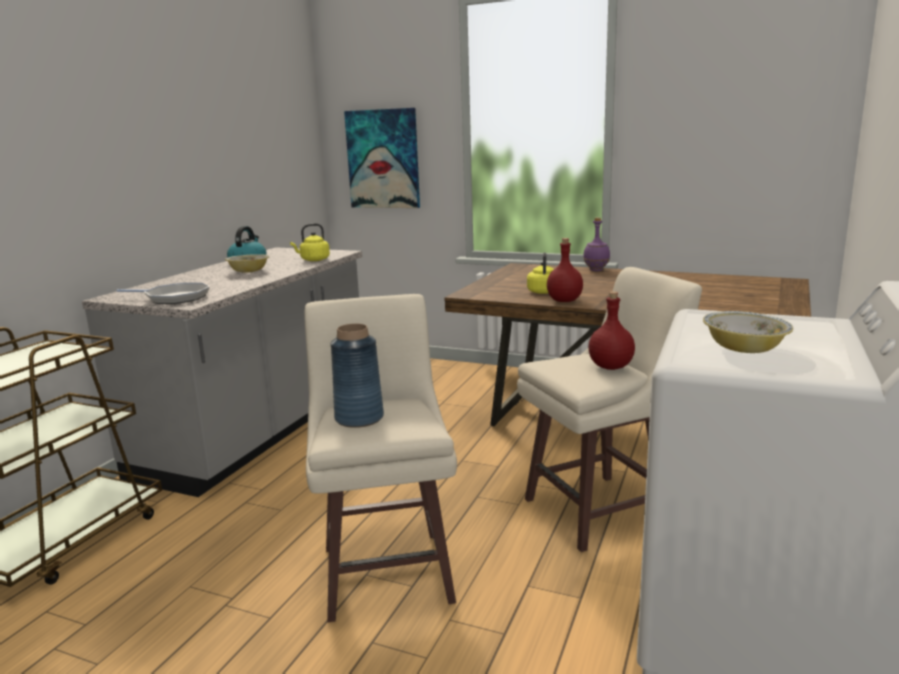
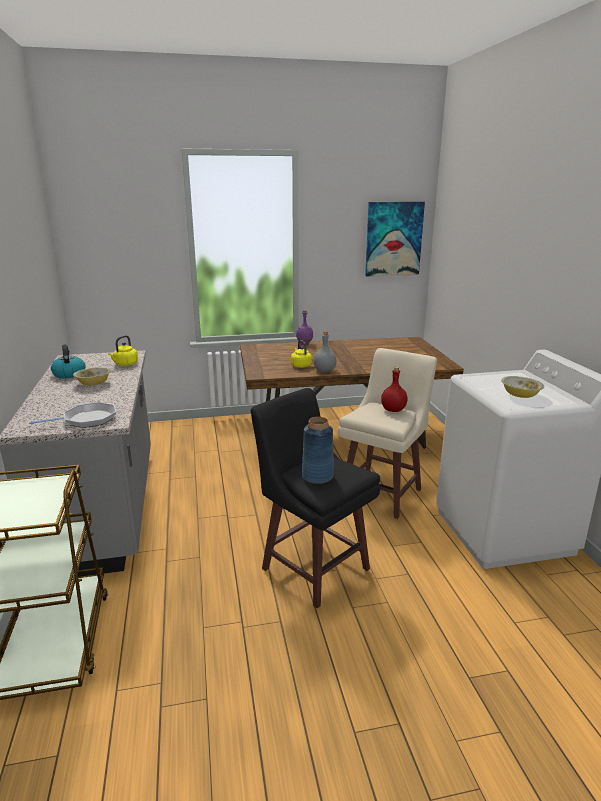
camera: 35 degrees left, 5 degrees up
(383, 159) = (119, 271): picture -> picture (393, 239)
(387, 570) = (314, 567): beige stool -> black stool
(564, 301) = (324, 371): red bottle -> grey bottle

